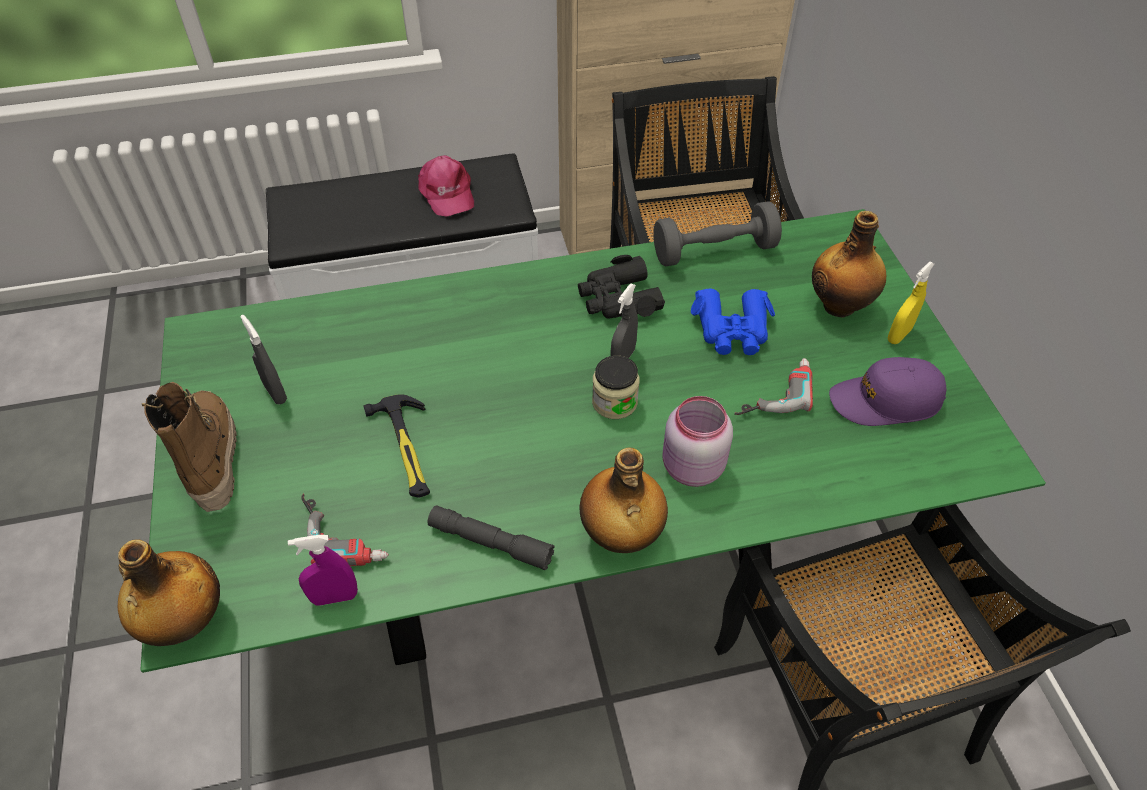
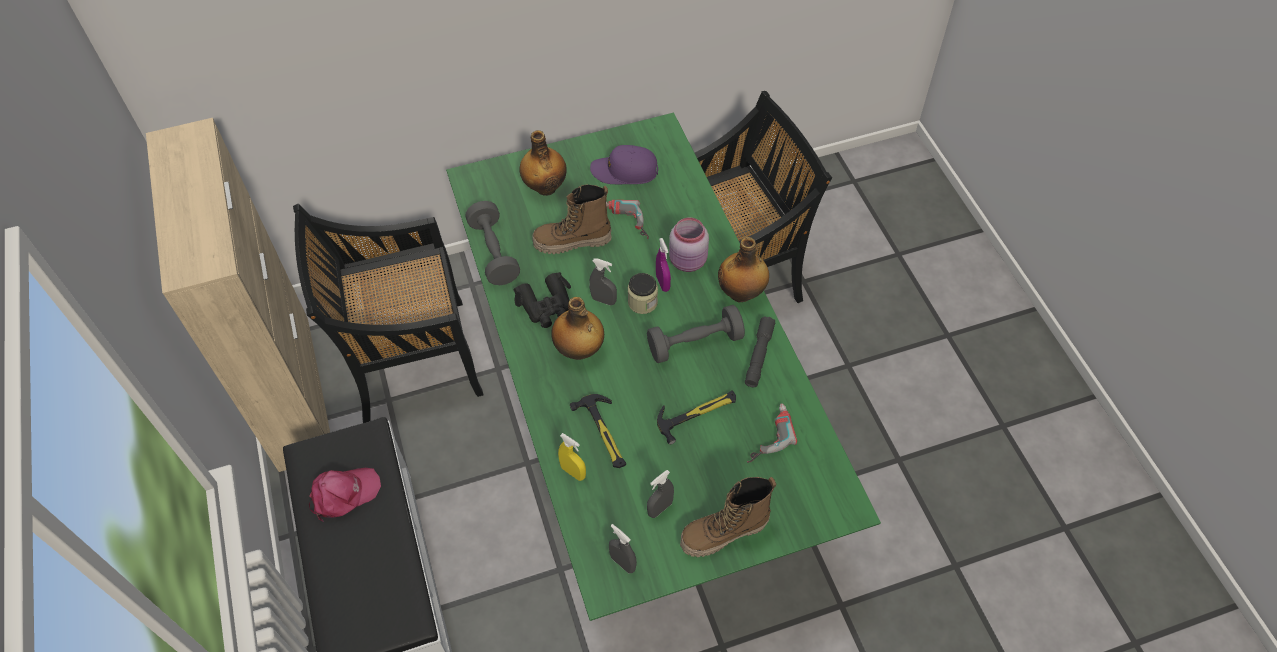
camera: 95 degrees left, 5 degrees up
(186, 621) = (845, 507): bottle -> bottle (579, 350)
(218, 351) = (623, 563): none -> grey spray bottle
(334, 597) = (811, 430): purple spray bottle -> purple spray bottle (662, 283)
(404, 345) = (604, 433): none -> hammer
(529, 459) = (695, 343): none -> grey dumbbell
(732, 330) = (572, 242): blue binoculars -> boot
(885, 400) = (624, 171): purple cap -> purple cap turned 105 degrees clockwise
(899, 335) = (570, 160): yellow spray bottle -> yellow spray bottle (573, 472)

